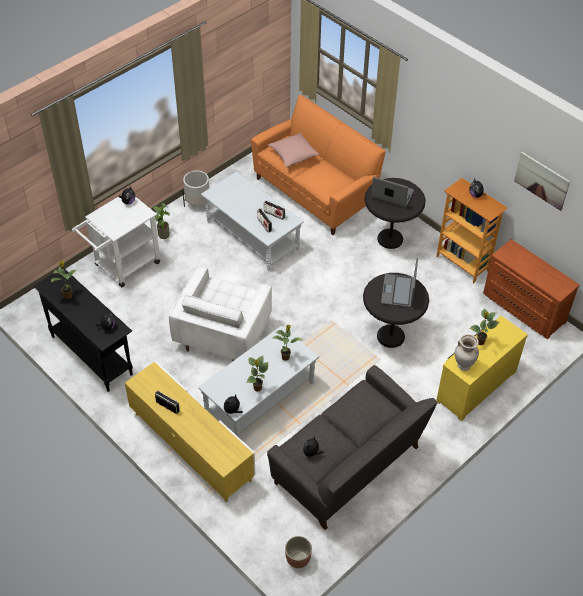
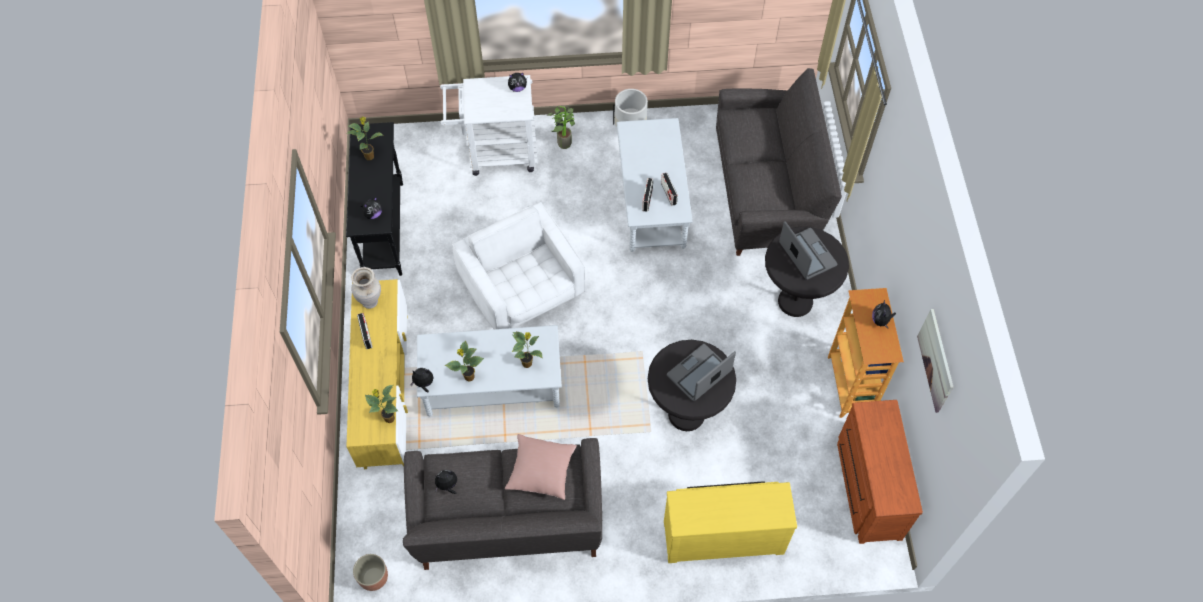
camera: 40 degrees right, 10 degrees up
(223, 333) = (523, 290): white armchair -> white armchair turned 90 degrees clockwise
(293, 155) = (751, 136): pink pillow -> pink pillow (541, 471)
(315, 191) = (766, 192): orange sofa -> grey sofa
(463, 365) = (687, 509): beige vase -> beige vase (370, 302)
(480, 342) = (732, 496): potted plant -> potted plant (388, 418)

